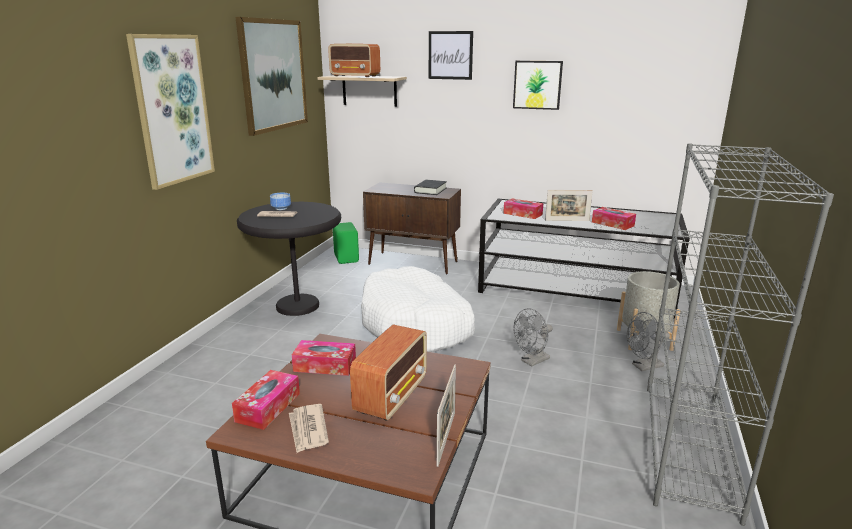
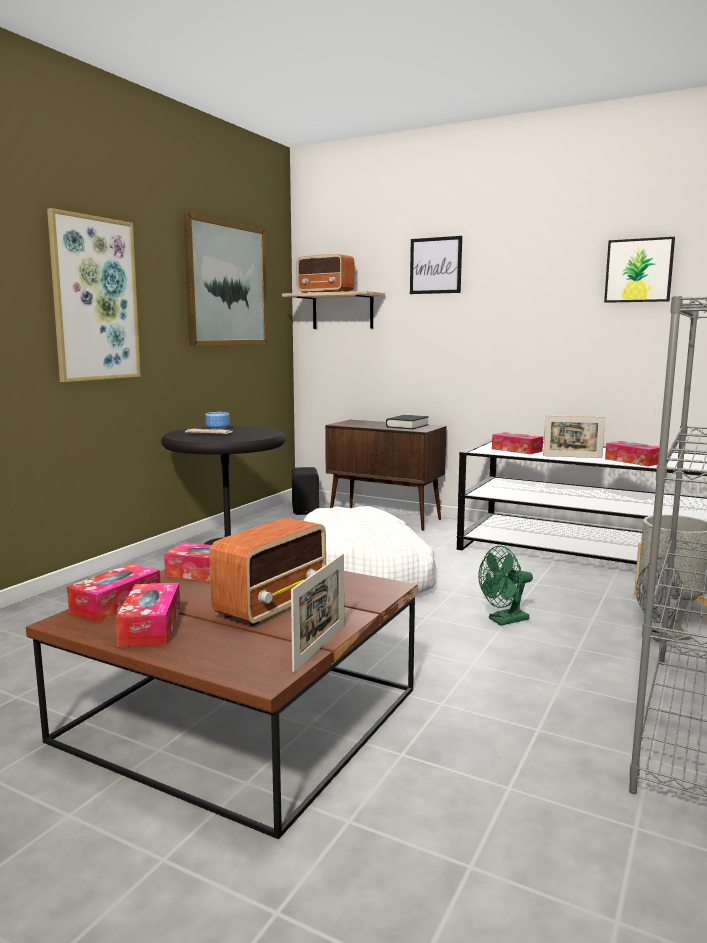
camera: 10 degrees right, 10 degrees down
(308, 430) = (151, 626): newspaper -> tissue box
(347, 258) = (306, 510): green speaker -> black speaker
(532, 361) = (504, 621): grey fan -> green fan
(537, 85) = (540, 295): picture -> picture (639, 270)

